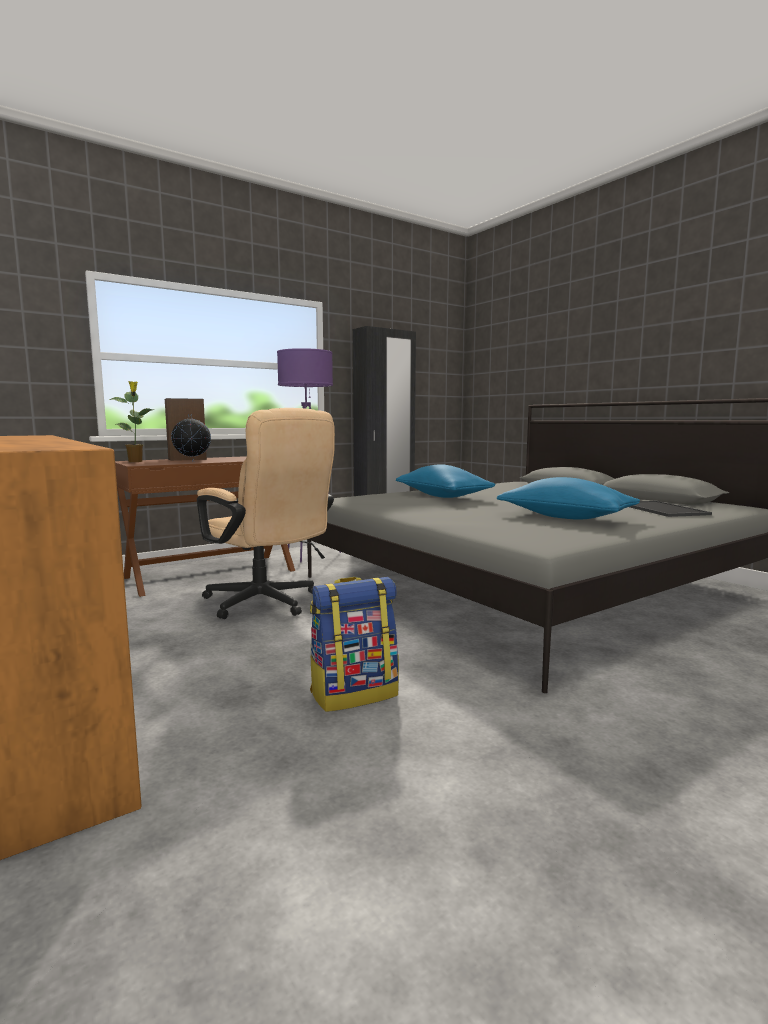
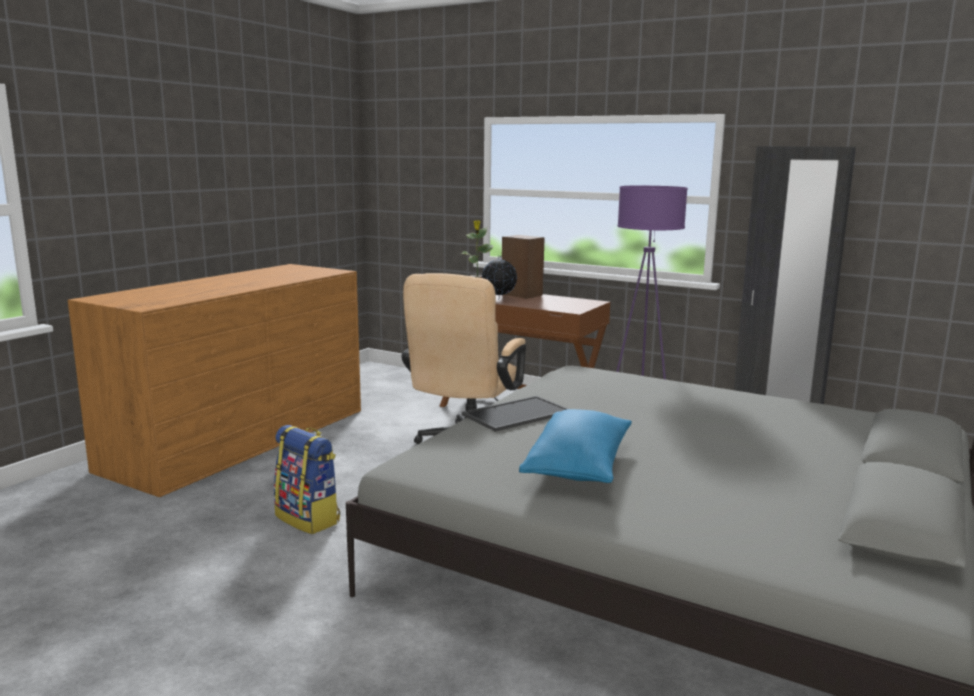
camera: 65 degrees right, 5 degrees up
(443, 496) = (652, 400): blue pillow -> none
(663, 509) = (748, 524): tray -> tray (517, 414)

